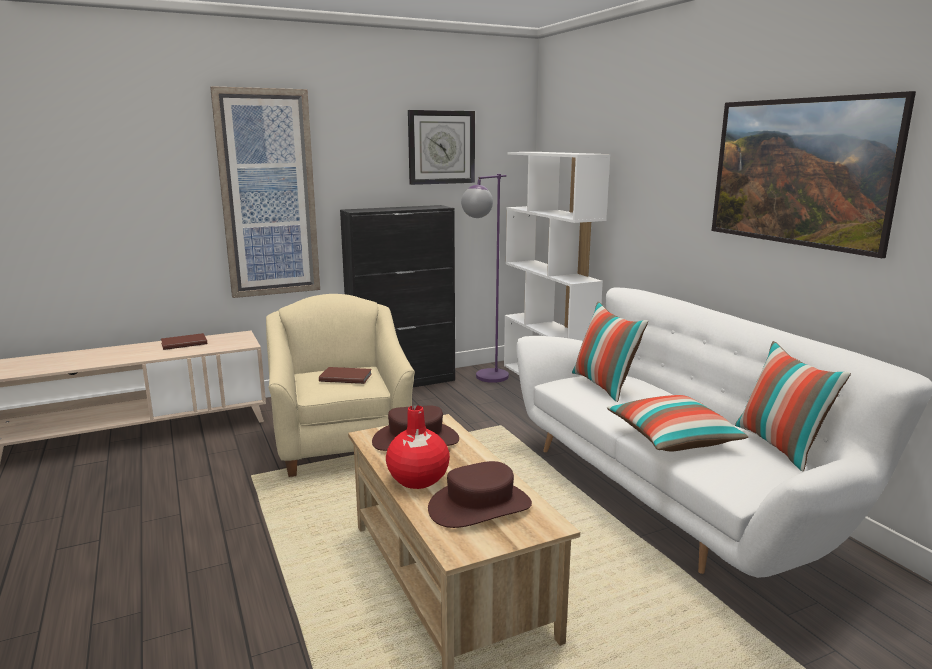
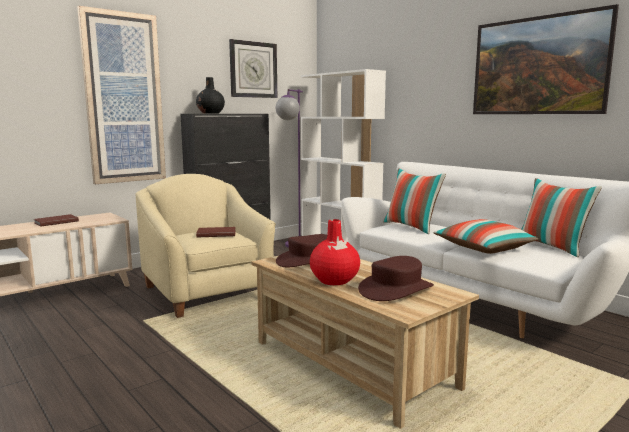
camera: 15 degrees left, 5 degrees down
(377, 209) = (211, 113): none -> black vase

